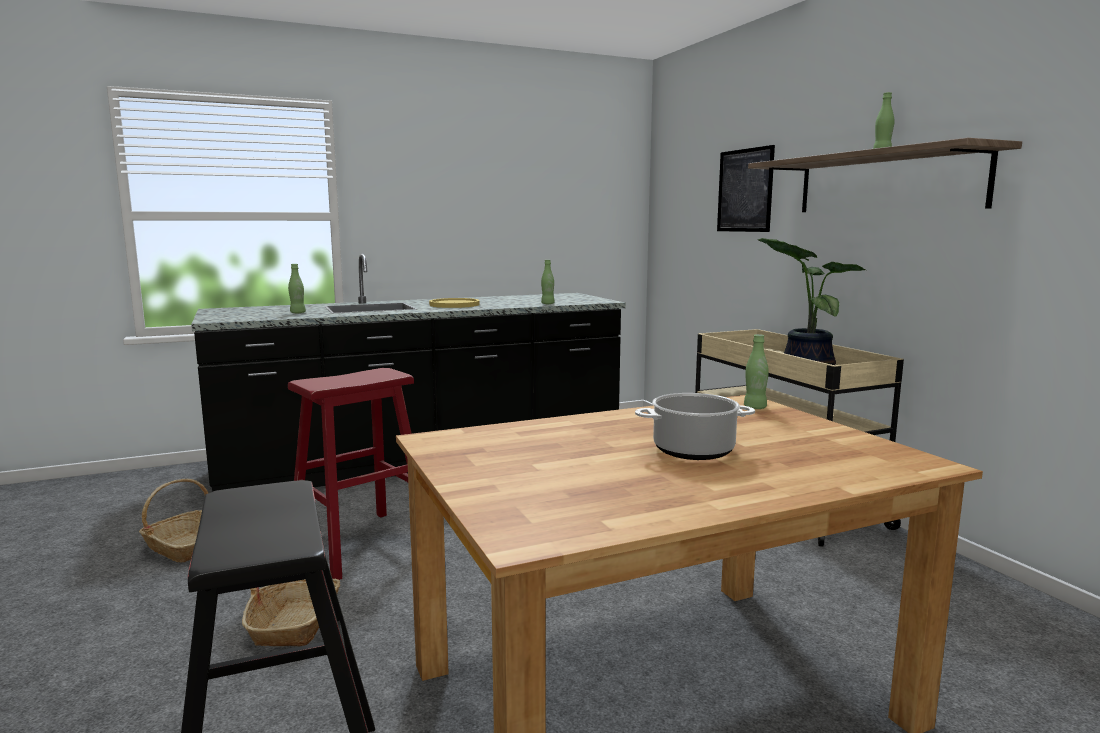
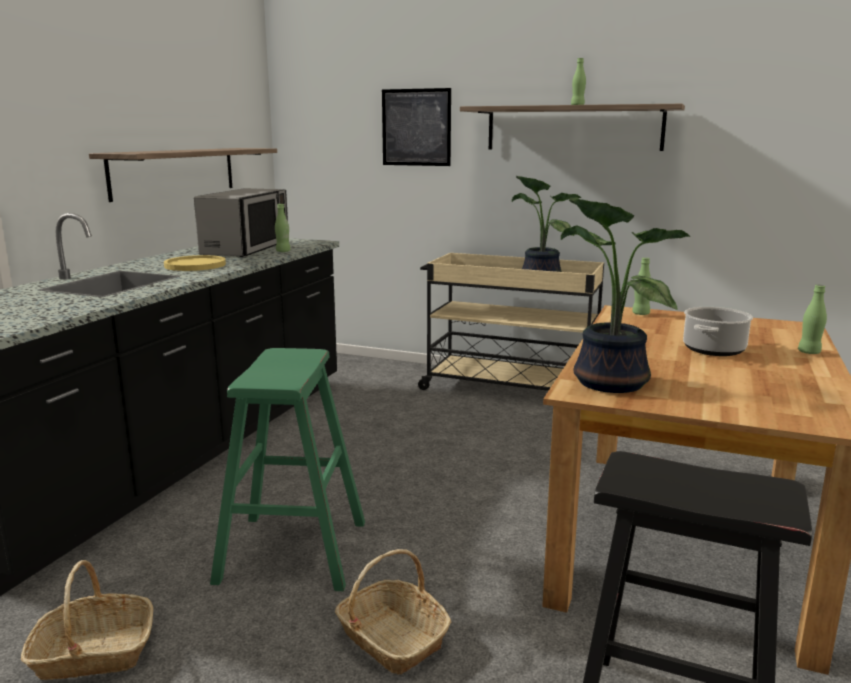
camera: 45 degrees left, 5 degrees up
(298, 313) = (55, 304): green bottle -> green bottle (809, 352)
(361, 544) = (293, 551): red stool -> green stool
(479, 440) = (605, 382): none -> potted plant
(515, 232) = (174, 172): none -> shelf
(534, 299) = (247, 248): none -> microwave

